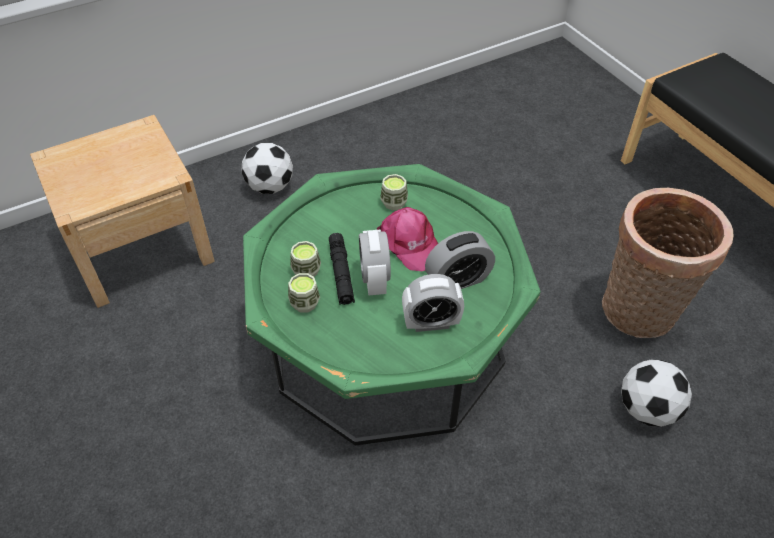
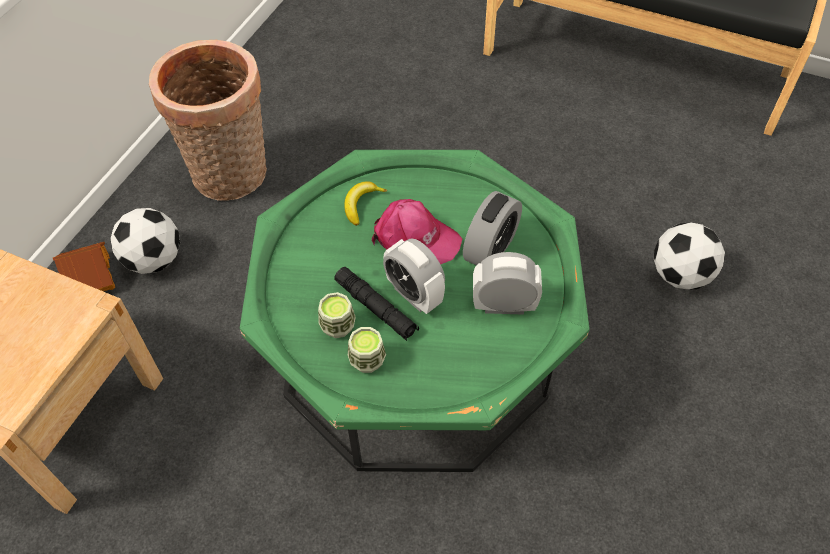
camera: 35 degrees left, 5 degrees up
(225, 177) = (90, 277): none -> toy house
(394, 203) = (361, 204): cup -> banana
(431, 323) = (504, 306): alarm clock -> alarm clock turned 135 degrees counterclockwise
(639, 314) = (609, 193): basket -> basket (232, 177)

